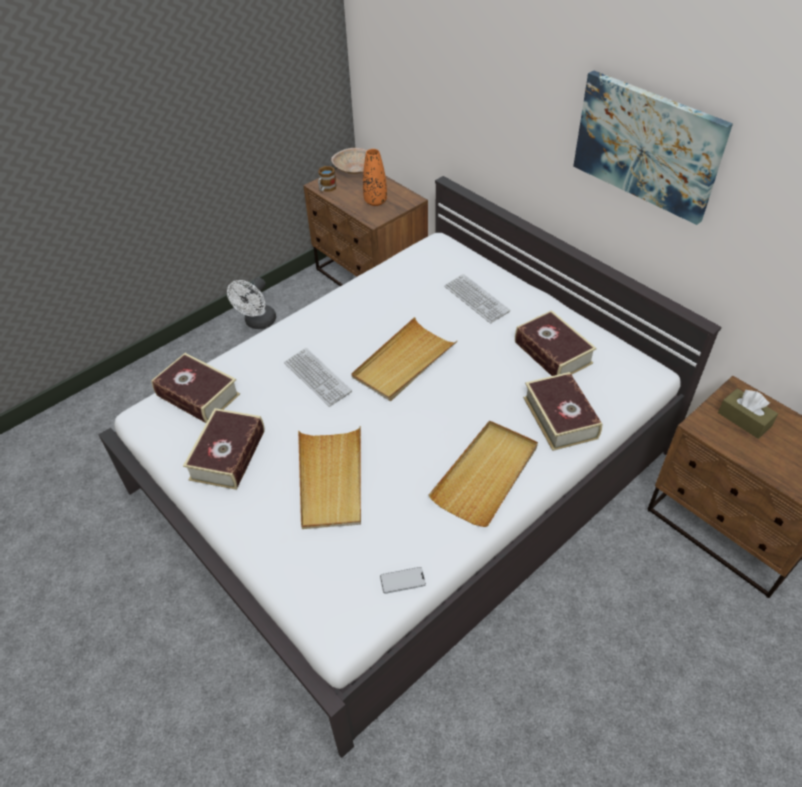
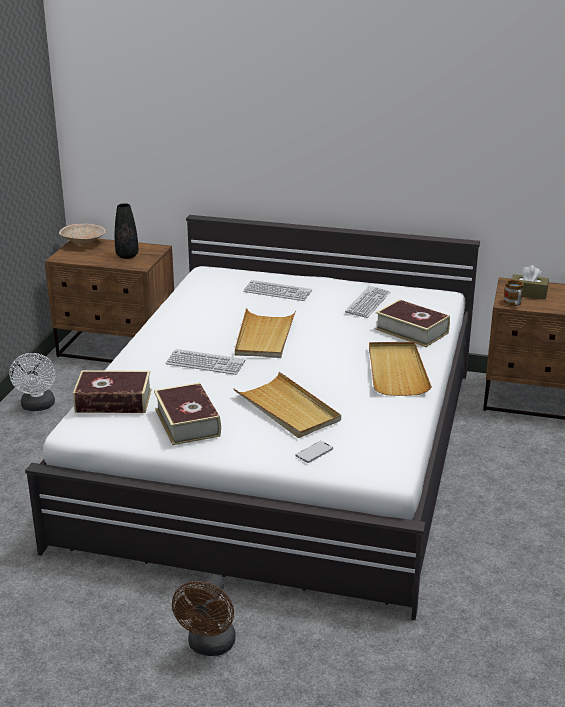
camera: 35 degrees left, 20 degrees down
(158, 674) = (209, 646): none -> brown fan
(326, 189) = (70, 258): mug -> mug (513, 304)
(375, 201) = (127, 256): orange vase -> black vase
(402, 581) = (403, 435): phone -> phone (314, 452)
(552, 353) = (368, 303): book -> keyboard
(647, 145) = (386, 123): picture -> none

